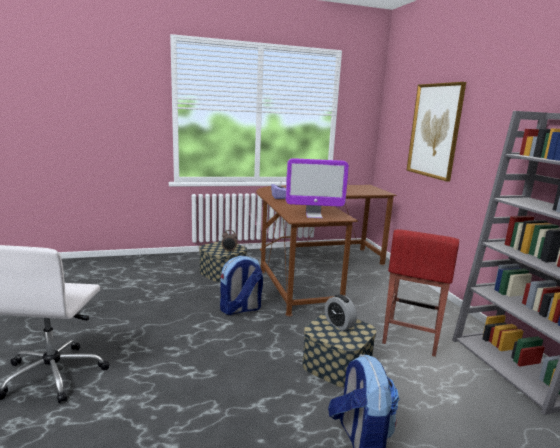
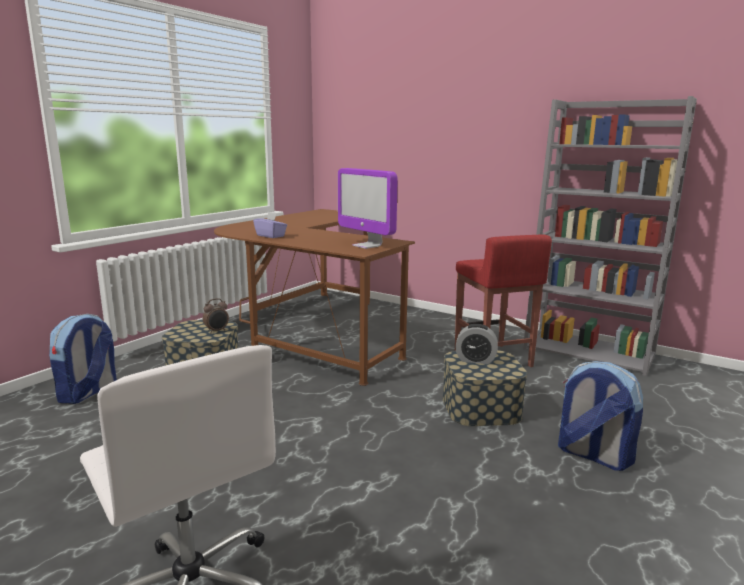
camera: 40 degrees left, 0 degrees up
(240, 309) = (303, 400): backpack -> backpack (88, 393)
(313, 216) = (367, 246): monitor -> monitor turned 90 degrees clockwise
(435, 130) = (415, 130): picture -> none

